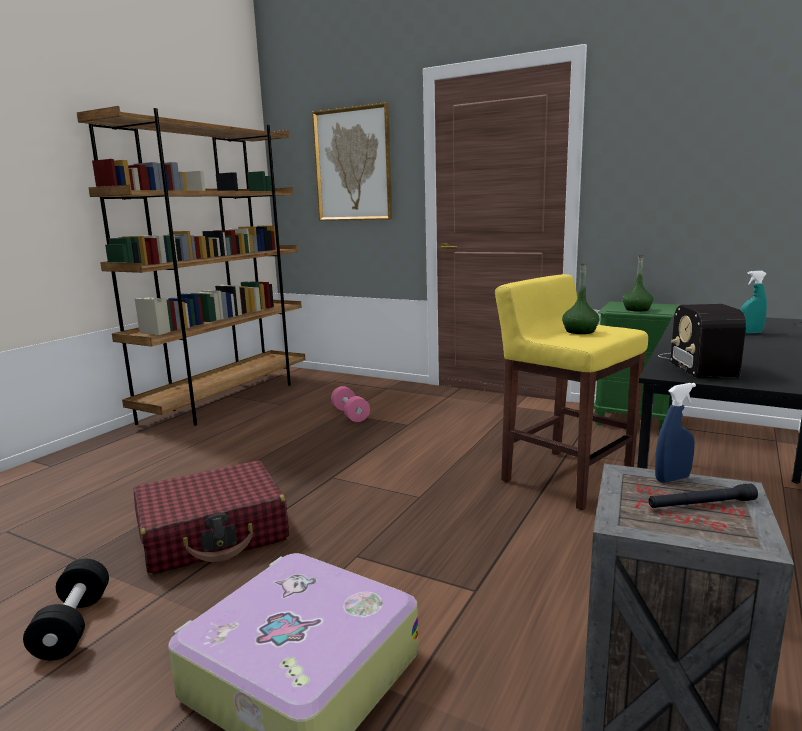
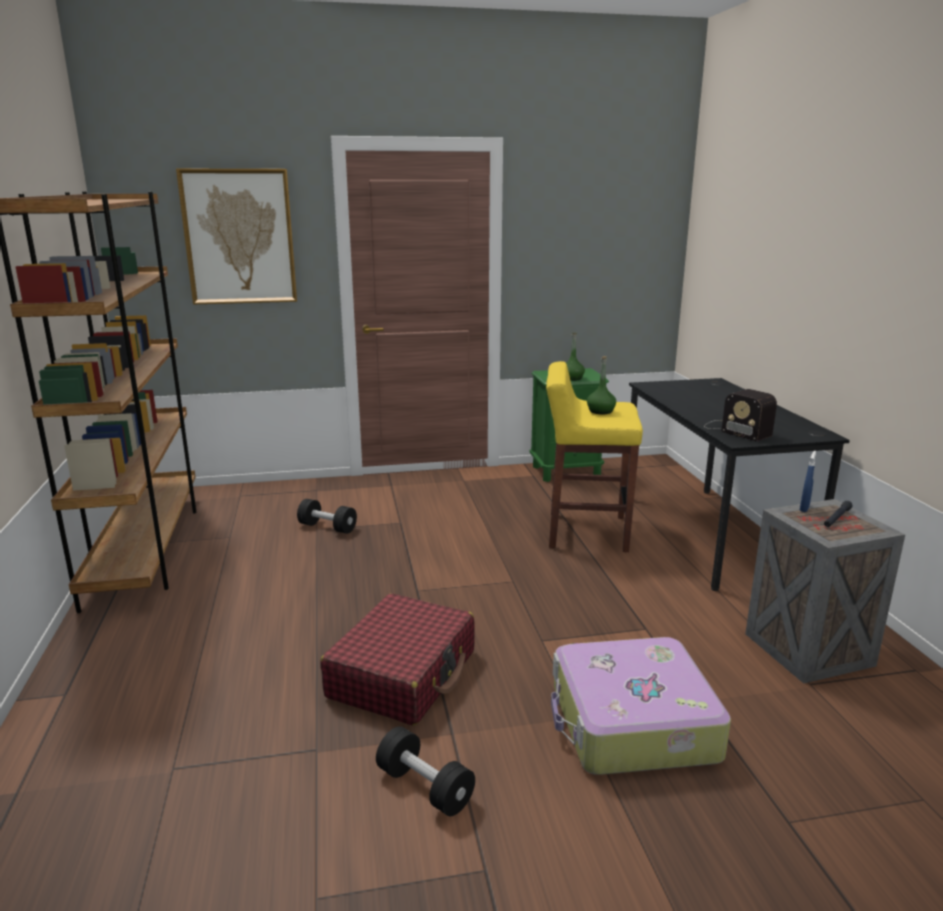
camera: 40 degrees left, 5 degrees up
(350, 414) = (327, 527): pink dumbbell -> black dumbbell
(750, 333) = (708, 396): turquoise spray bottle -> none

